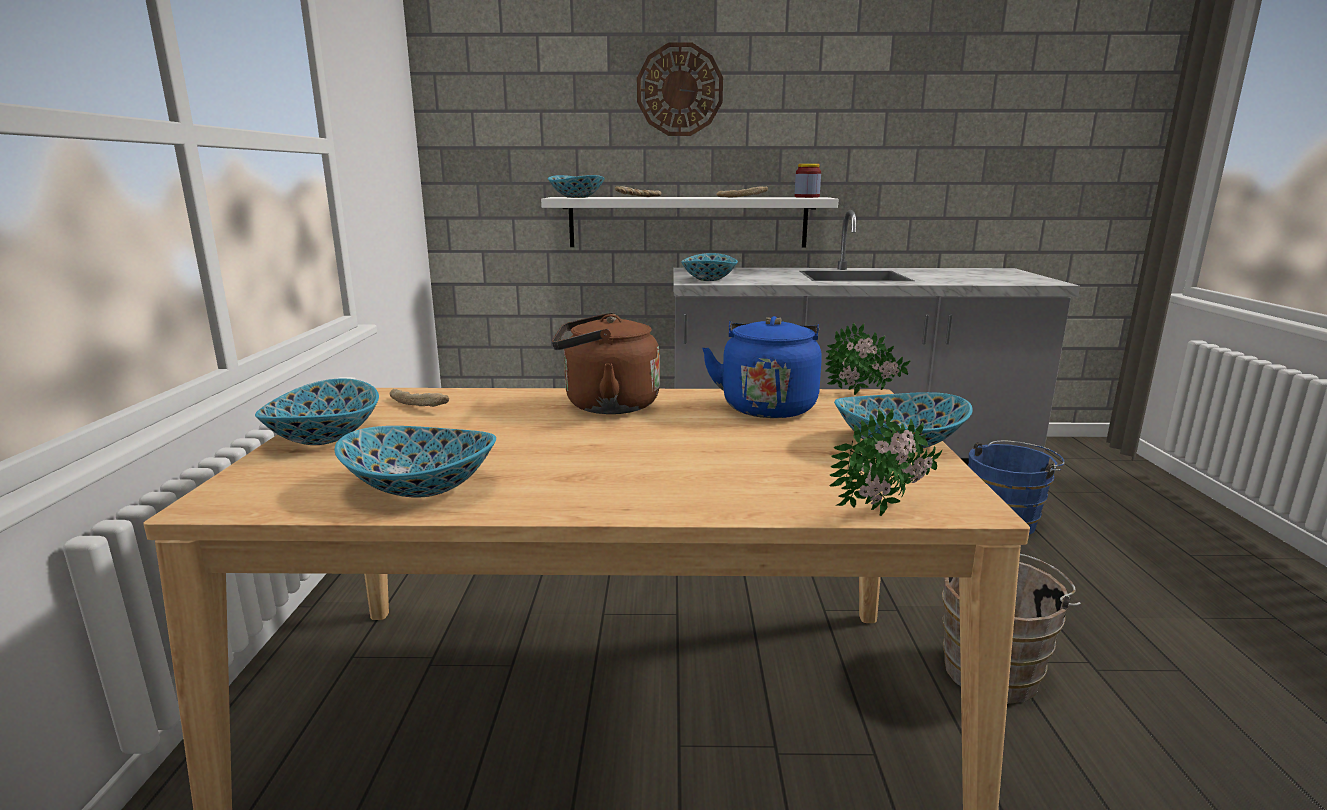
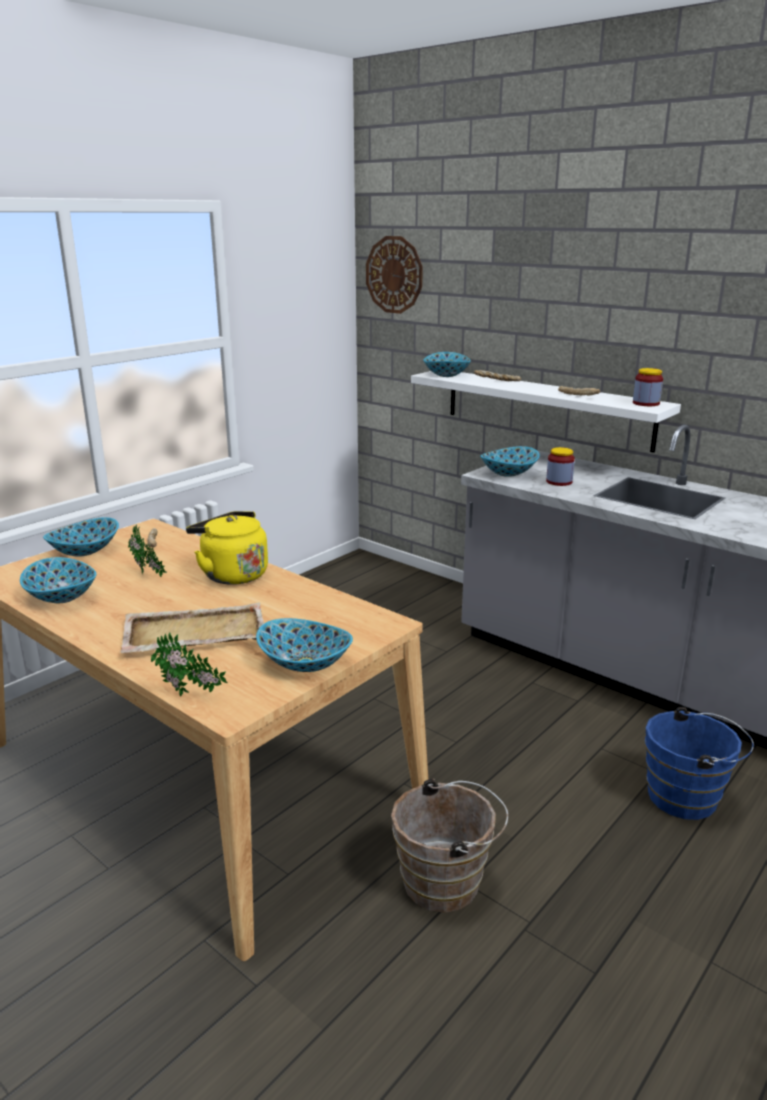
camera: 40 degrees right, 5 degrees up
(605, 405) = (231, 574): brown kettle -> yellow kettle
(679, 90) = (547, 283): wall clock -> wall clock (394, 275)
(714, 460) = (193, 632): none -> beige tray
(763, 278) = (559, 482): none -> jar
(768, 406) = (310, 607): blue kettle -> none
(863, 394) = (393, 620): potted plant -> potted plant (149, 576)

